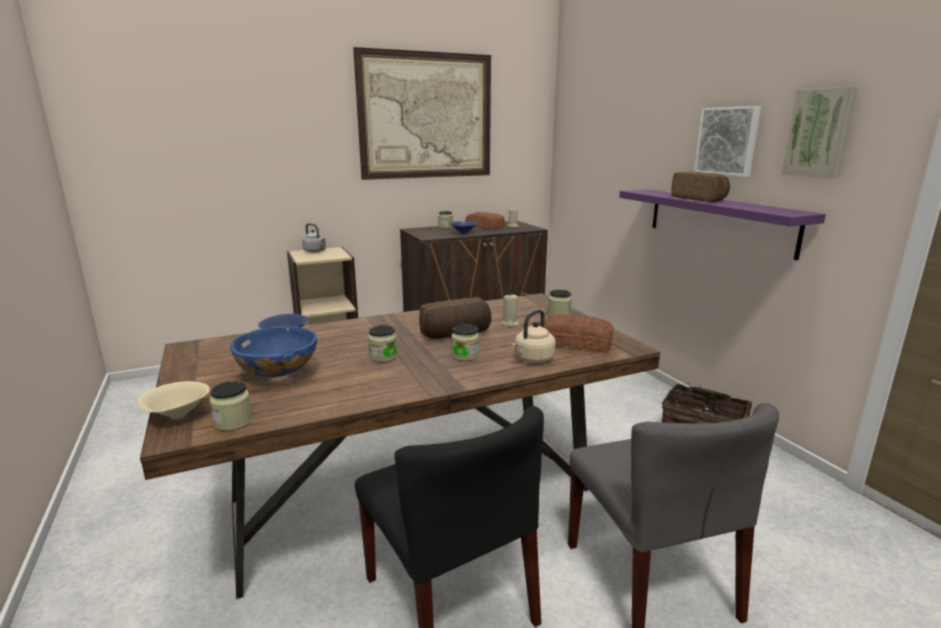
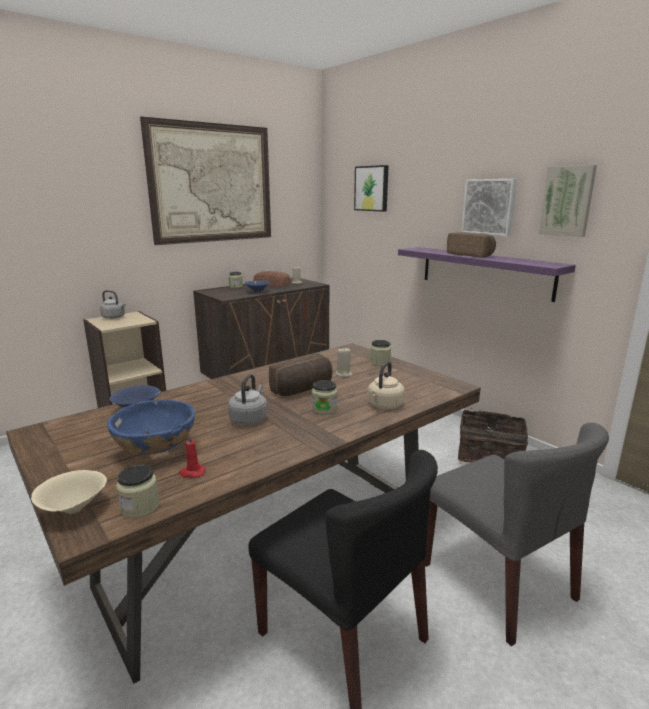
camera: 15 degrees left, 0 degrees up
(297, 399) = (192, 473): none -> red candle
(383, 357) = (249, 419): jar -> grey kettle
(576, 342) = (410, 385): bread -> none
(603, 121) = (372, 188): none -> picture

